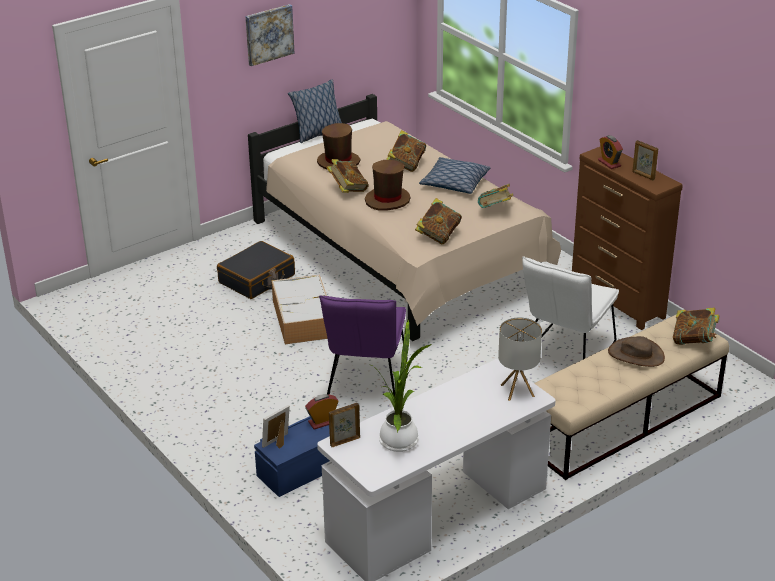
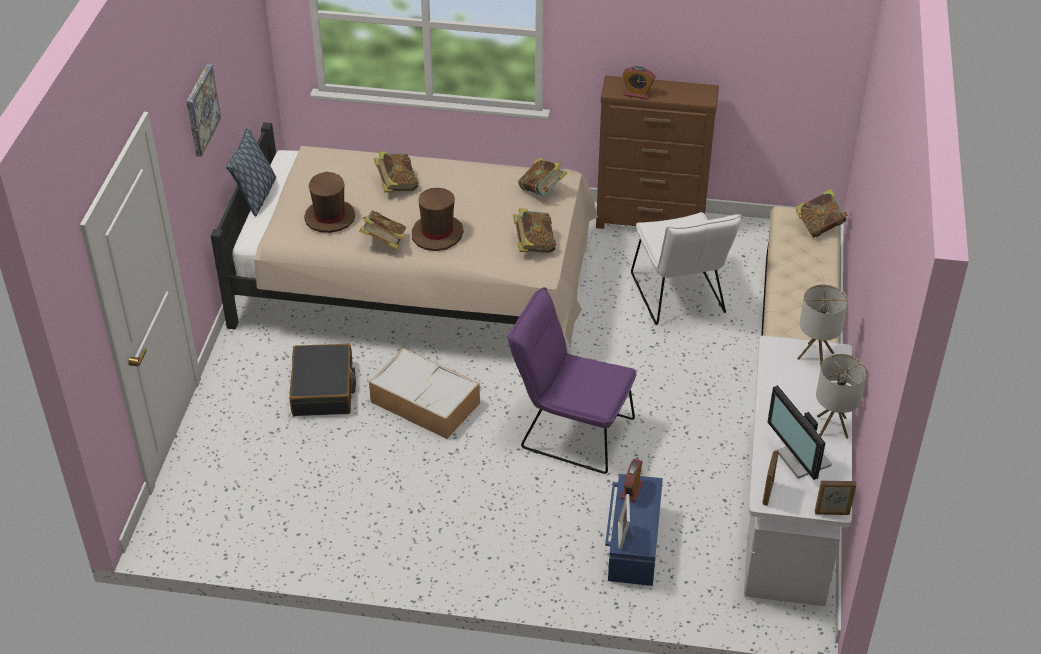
camera: 45 degrees left, 10 degrees up
(365, 384) = (570, 431): purple chair -> purple chair turned 150 degrees clockwise
(400, 439) = (802, 460): potted plant -> monitor
(454, 183) = (468, 182): pillow -> none
(455, 434) = (832, 426): none -> table lamp
(636, 354) = (799, 265): brown hat -> none
(643, 175) = (680, 92): picture frame -> picture frame (832, 513)

